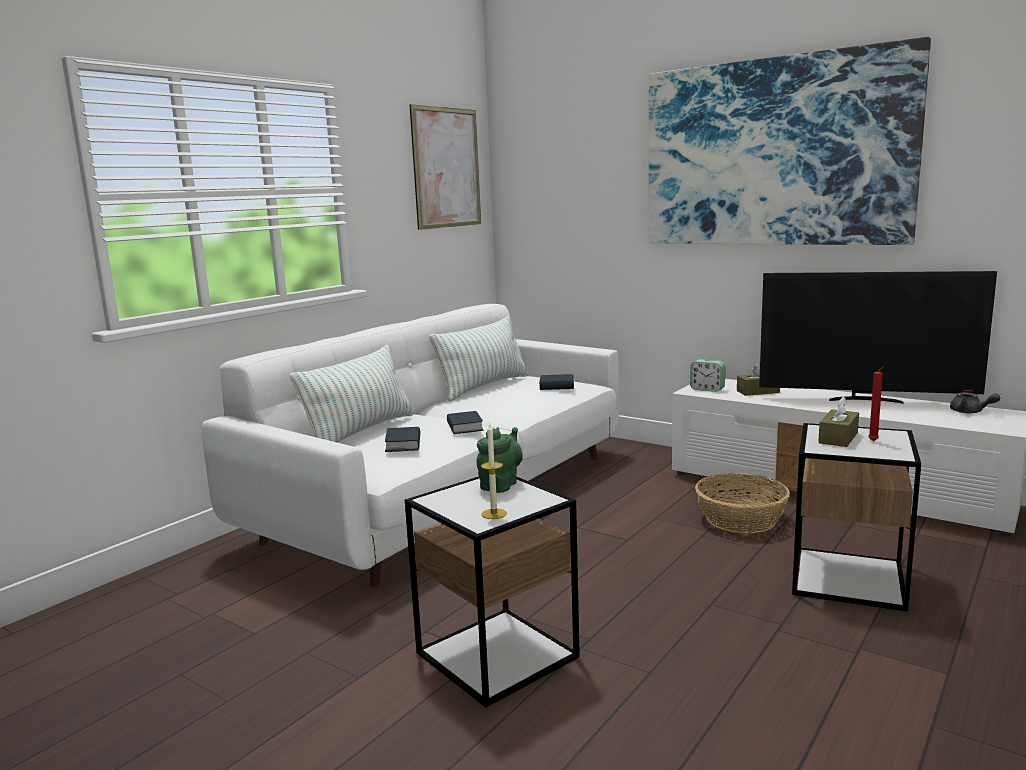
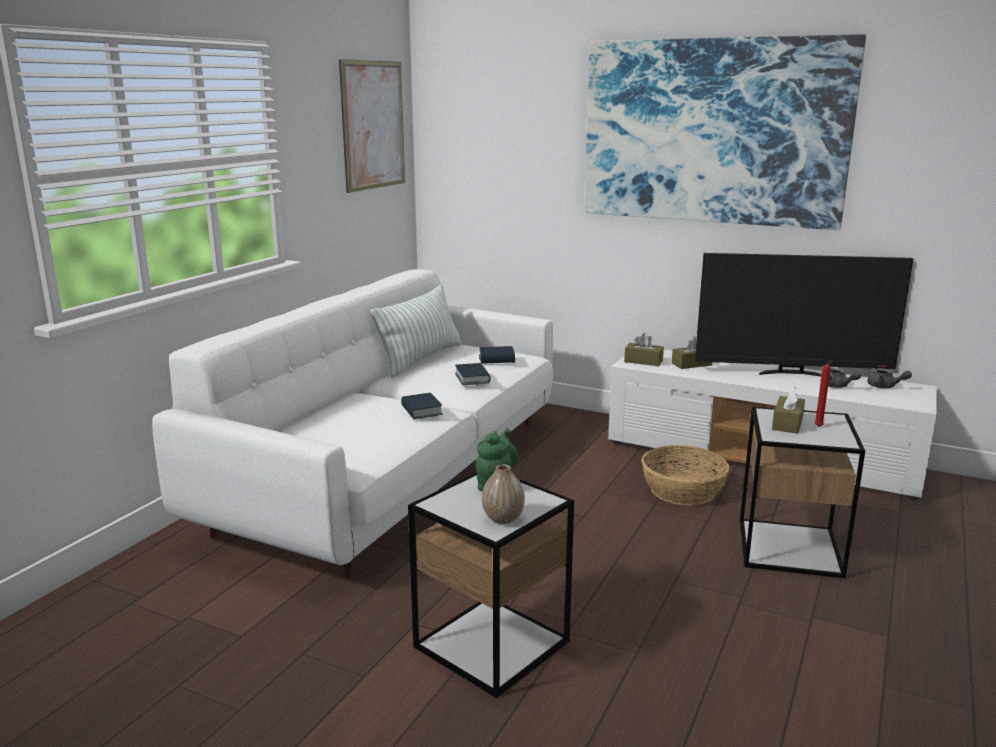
camera: 10 degrees left, 5 degrees up
(361, 432) = (314, 418): pillow -> none
(403, 444) = (368, 433): book -> book (472, 378)
(494, 514) = (503, 518): candle -> vase
(707, 389) = (643, 361): alarm clock -> brown tissue box
(914, 411) = (837, 386): none -> grey teapot

